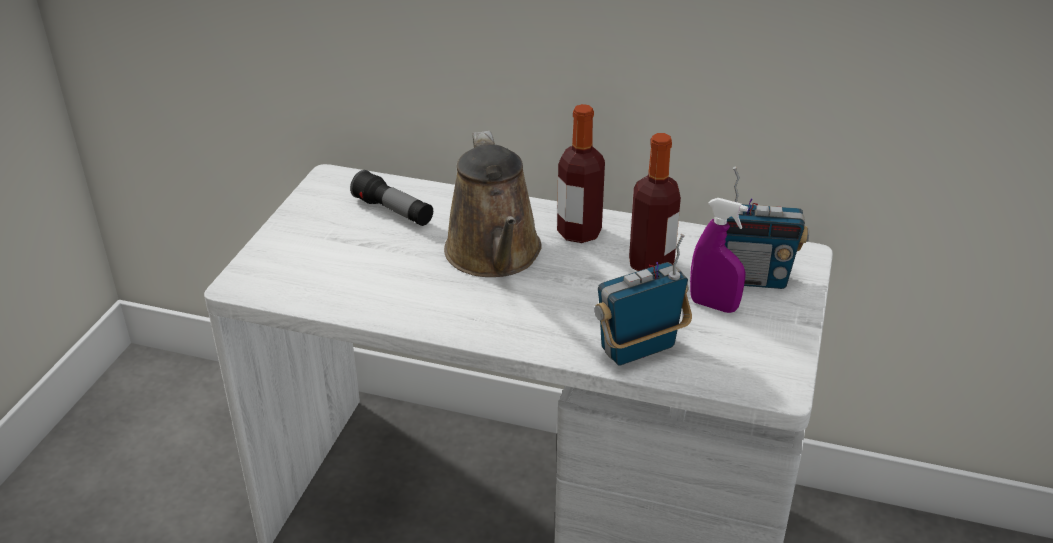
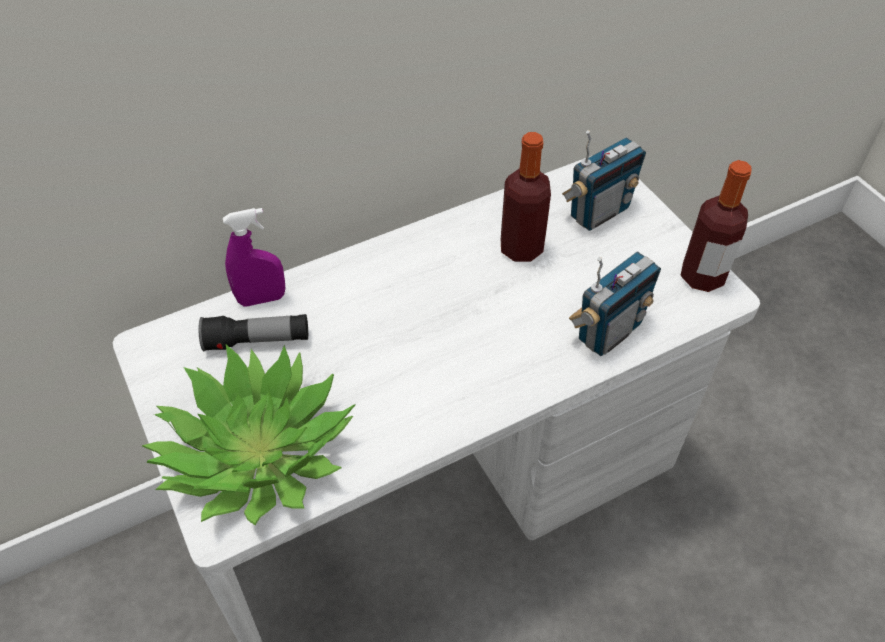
camera: 45 degrees left, 15 degrees up
(309, 265) = (257, 453): none -> potted plant
(495, 255) = (401, 324): brown watering can -> none
(579, 232) = (435, 255): bottle -> bottle (702, 276)
(639, 349) = (608, 331): radio -> radio turned 150 degrees counterclockwise
(713, 305) = (604, 255): purple spray bottle -> purple spray bottle (262, 299)

